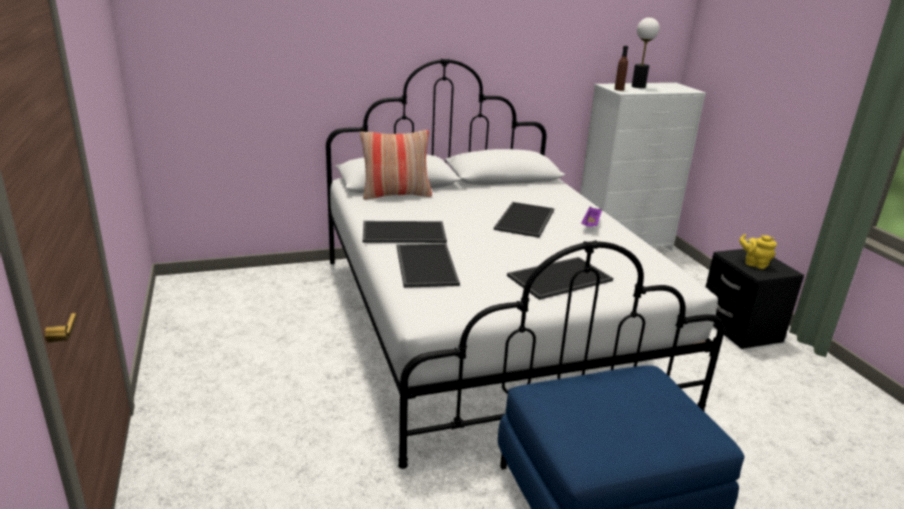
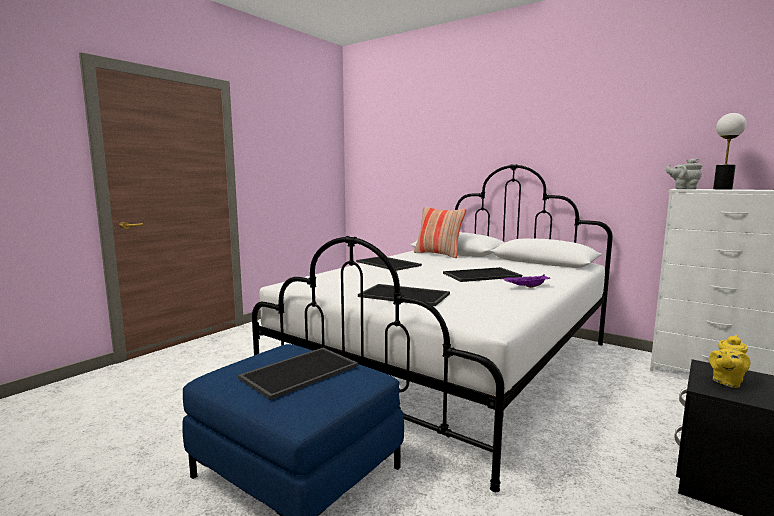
camera: 55 degrees right, 15 degrees down
(424, 265) = (353, 273): tray -> tray (300, 371)
(619, 89) = (683, 189): brown bottle -> grey teapot
(754, 264) = (726, 382): yellow teapot -> yellow teapot turned 135 degrees counterclockwise

